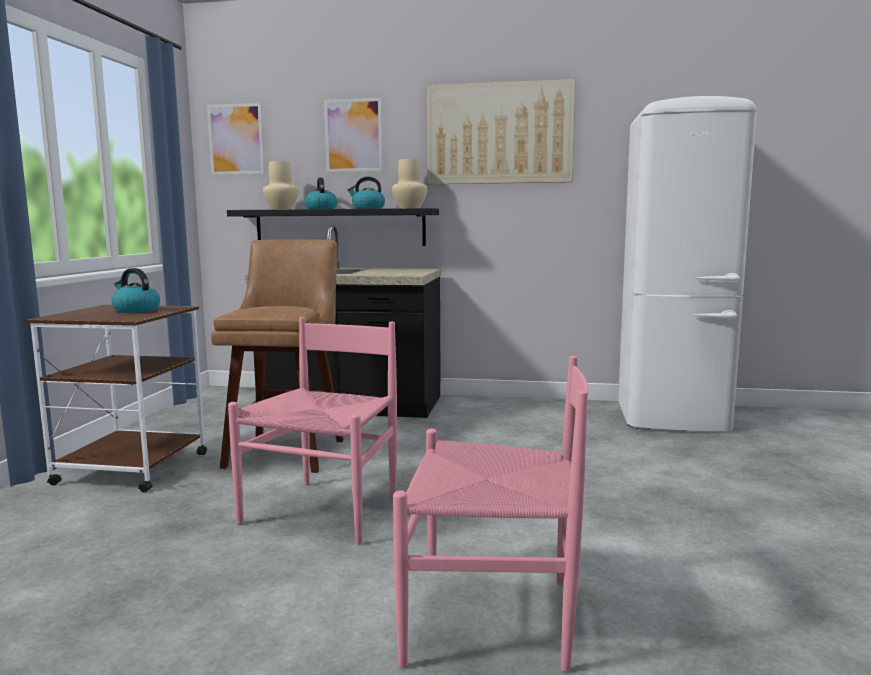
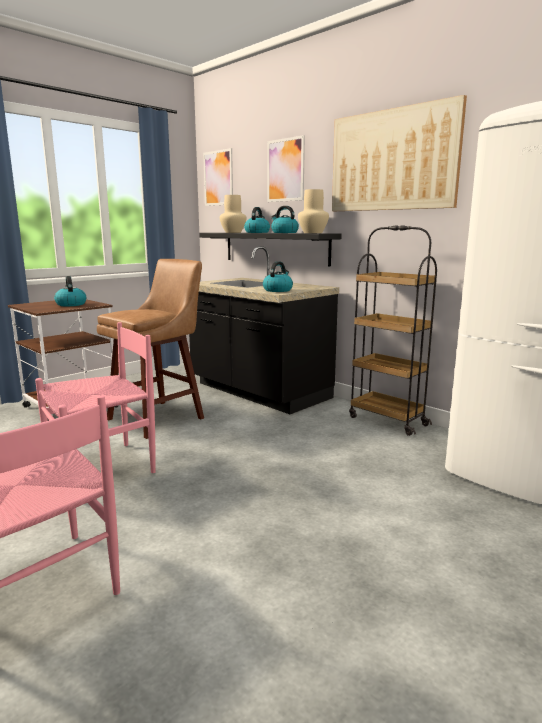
camera: 35 degrees right, 5 degrees up
(399, 273) = (278, 290): none -> kettle
(523, 404) = (387, 421): none -> brown cart

